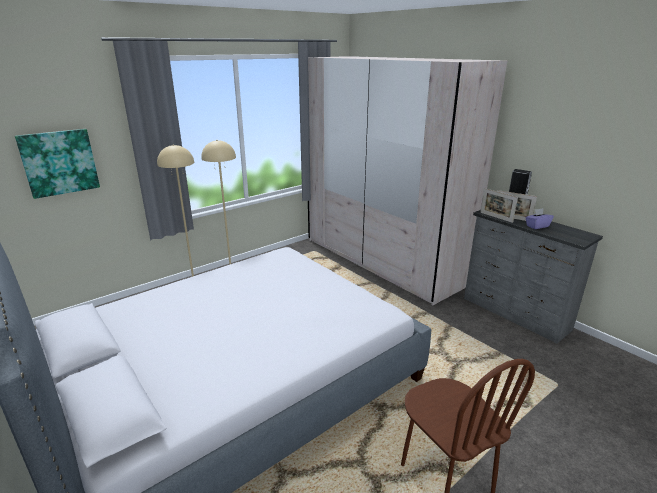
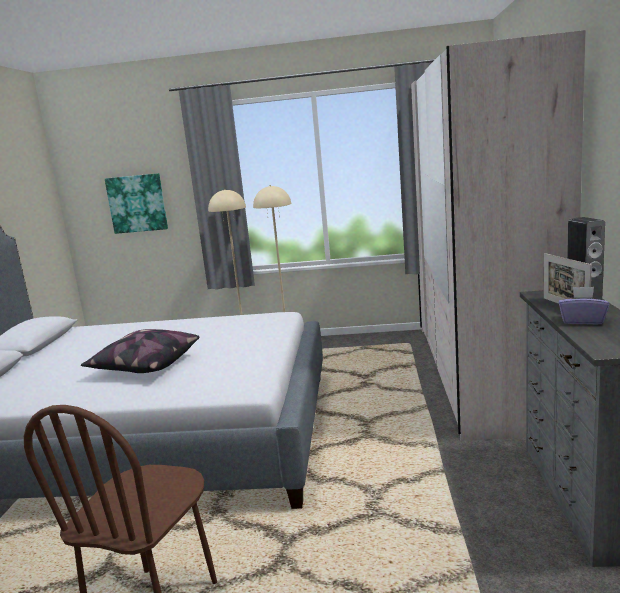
camera: 45 degrees right, 10 degrees down
(271, 324) = (144, 366): none -> pillow
(496, 217) = (539, 301): picture frame -> none

